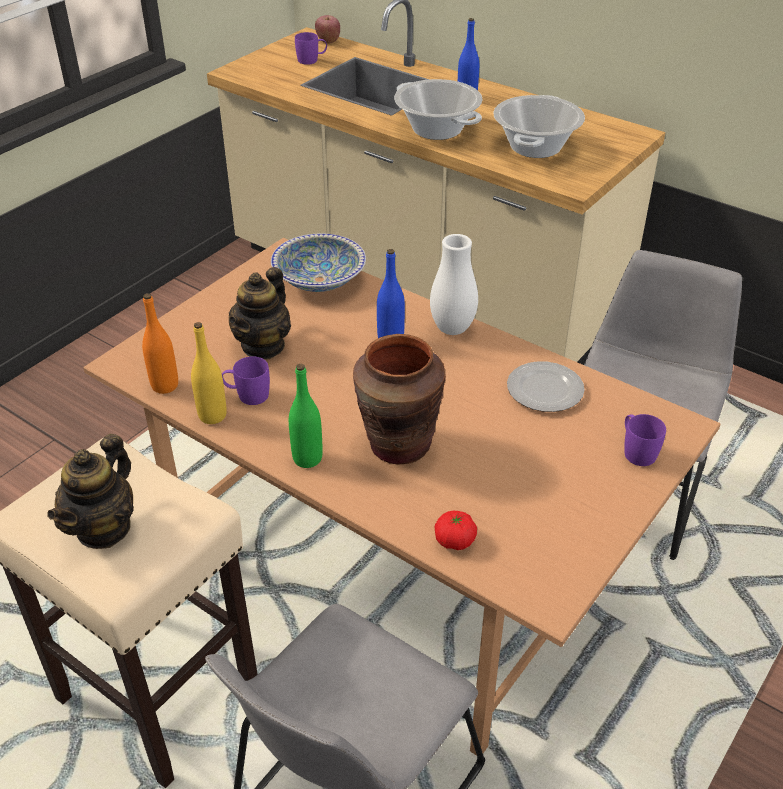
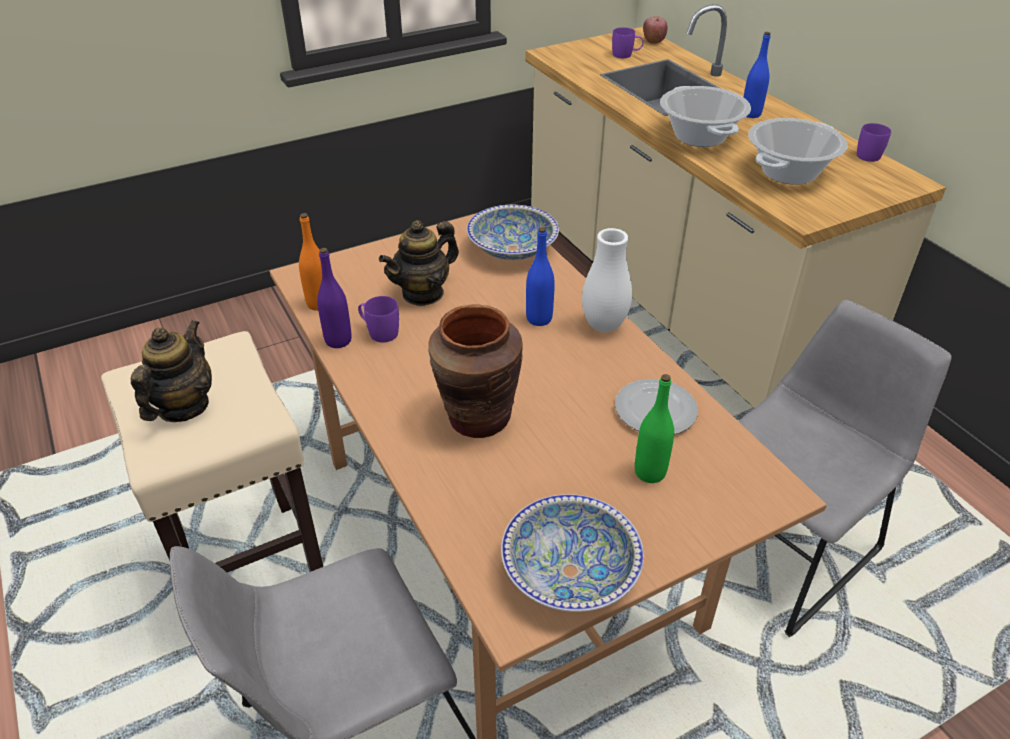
camera: 25 degrees right, 0 degrees up
(104, 528) = (183, 407): teapot -> teapot turned 150 degrees clockwise
(212, 415) = (338, 340): yellow bottle -> purple bottle
(307, 458) = (389, 403): green bottle -> green bottle (650, 472)
(455, 540) = (466, 525): tomato -> none
(566, 546) = (570, 572): none -> bowl
(636, 450) = (710, 501): purple mug -> purple mug (867, 154)

